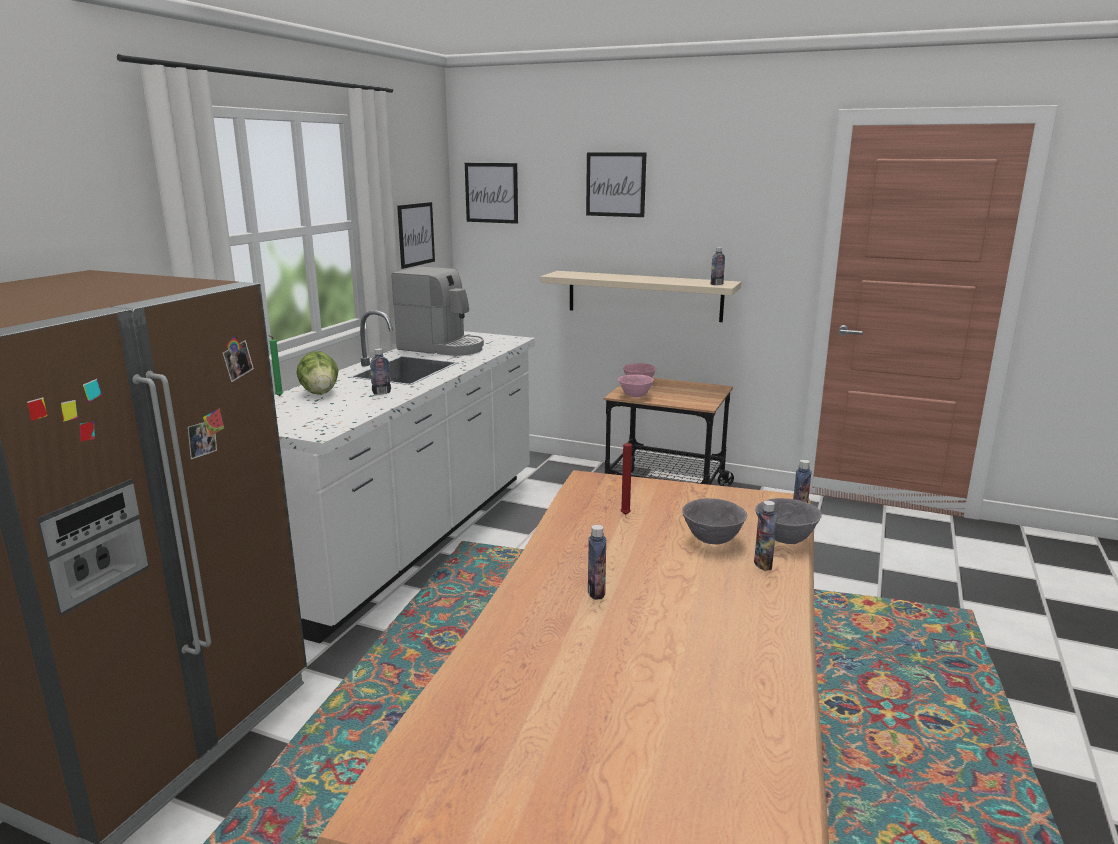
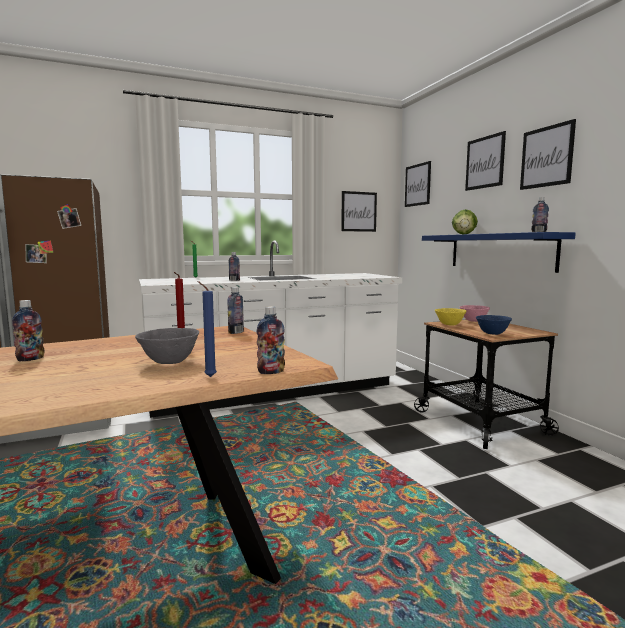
camera: 45 degrees right, 10 degrees down
(320, 393) = (212, 278): lettuce -> lettuce (464, 234)
(442, 348) = (332, 275): coffee machine -> none
(635, 396) = (449, 325): pink bowl -> yellow bowl
(644, 296) = (500, 251): beige shelf -> blue shelf
(696, 401) = (492, 334): none -> blue bowl
(704, 195) = (546, 156): none -> picture
(763, 564) = (140, 380): bottle -> bottle (236, 332)
(784, 539) = (208, 377): grey bowl -> blue candle

